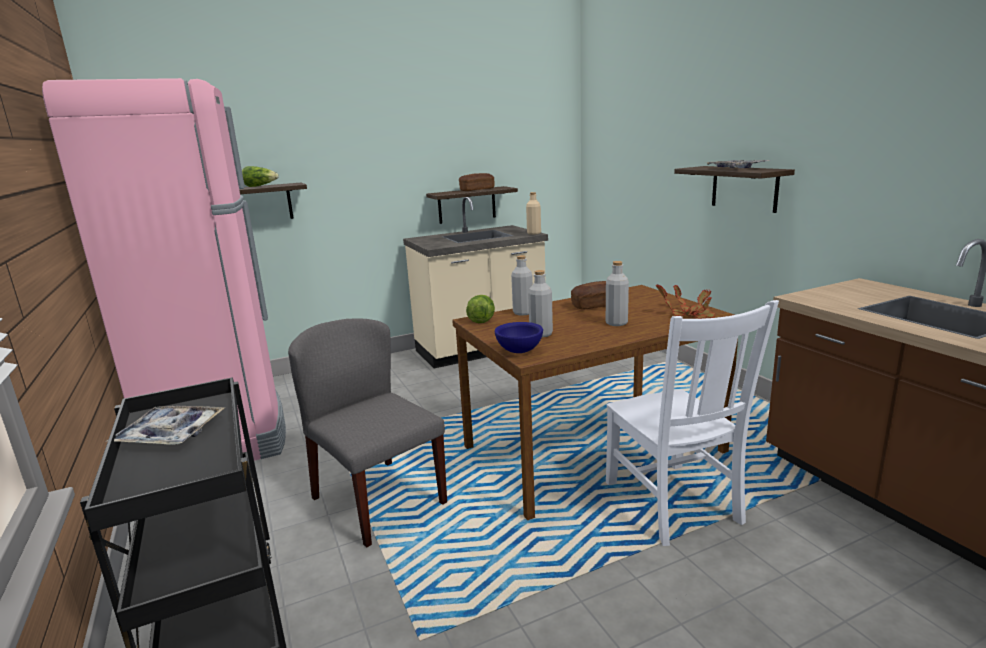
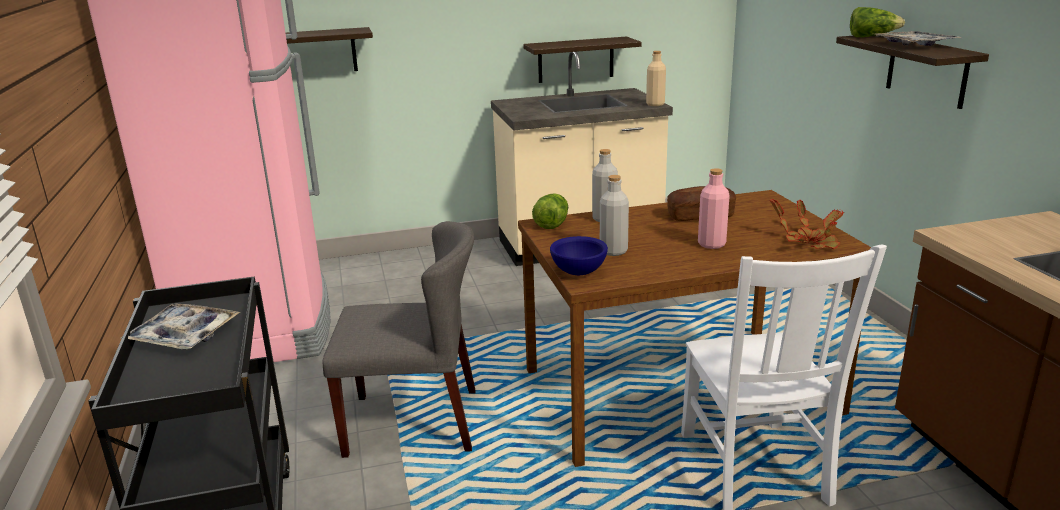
camera: 10 degrees right, 5 degrees up
(260, 186) = (319, 32): lettuce -> lettuce (872, 37)
(377, 500) = (414, 422): grey chair -> grey chair turned 120 degrees clockwise
(477, 189) = (588, 41): bread -> none
(616, 323) = (711, 244): grey bottle -> pink bottle

